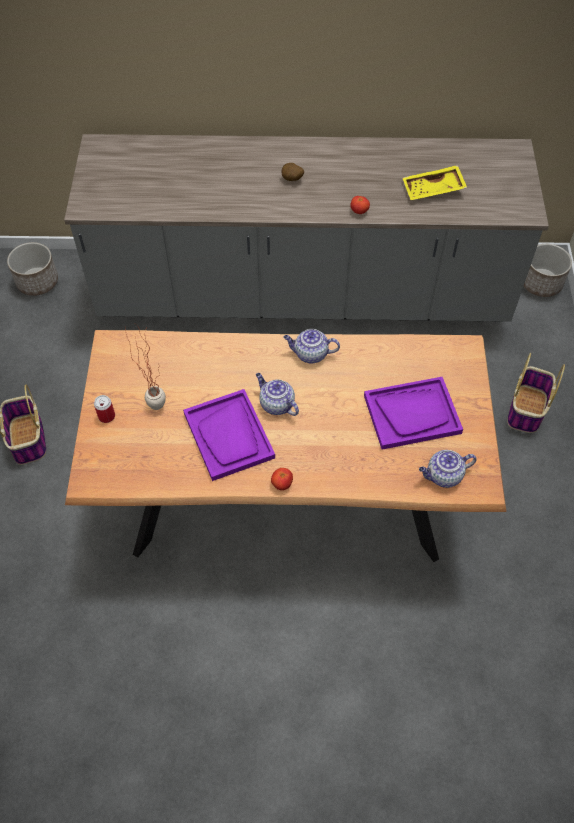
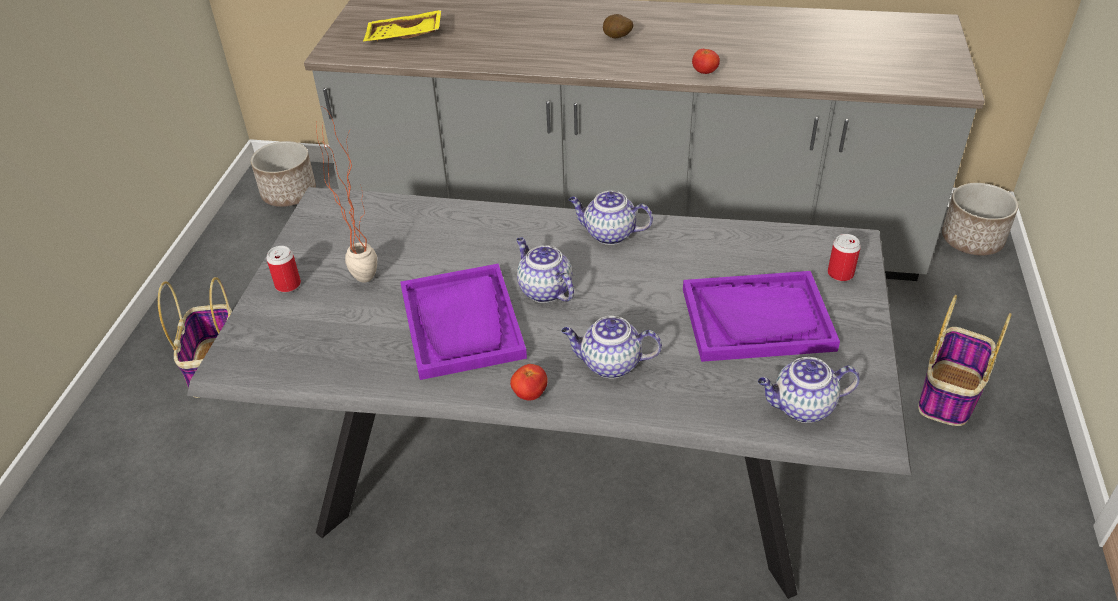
camera: 10 degrees right, 15 degrees down
(286, 493) = (566, 472): brown dining table -> grey dining table
(326, 457) = (609, 364): none -> teapot
(433, 190) = (814, 56): yellow tray -> yellow tray (404, 37)
(460, 374) = (840, 274): none -> can

